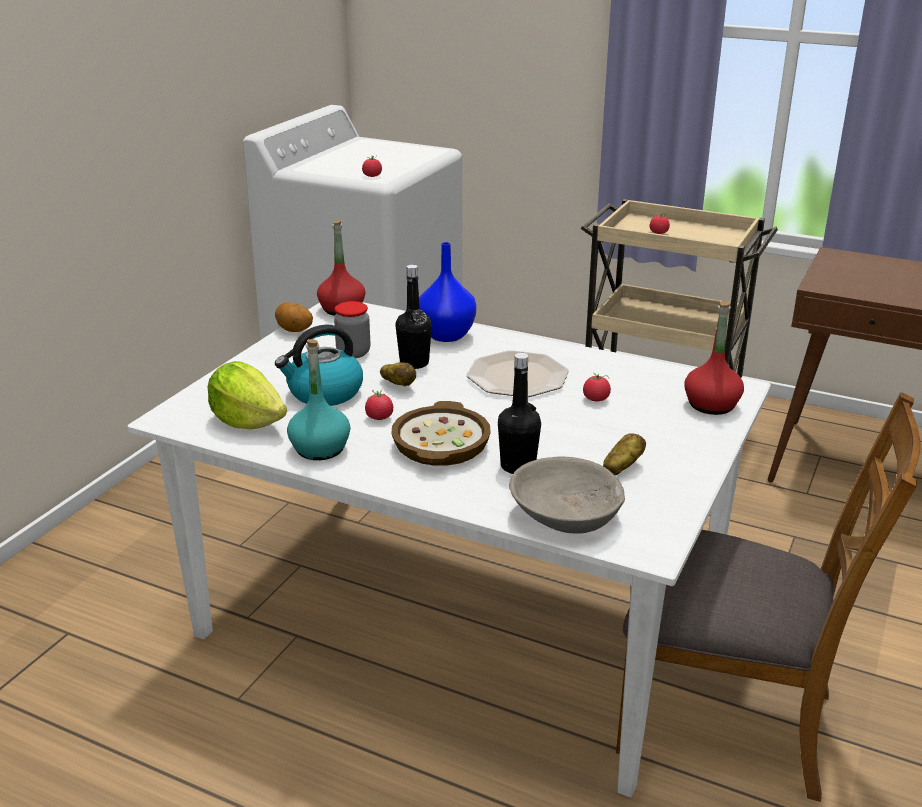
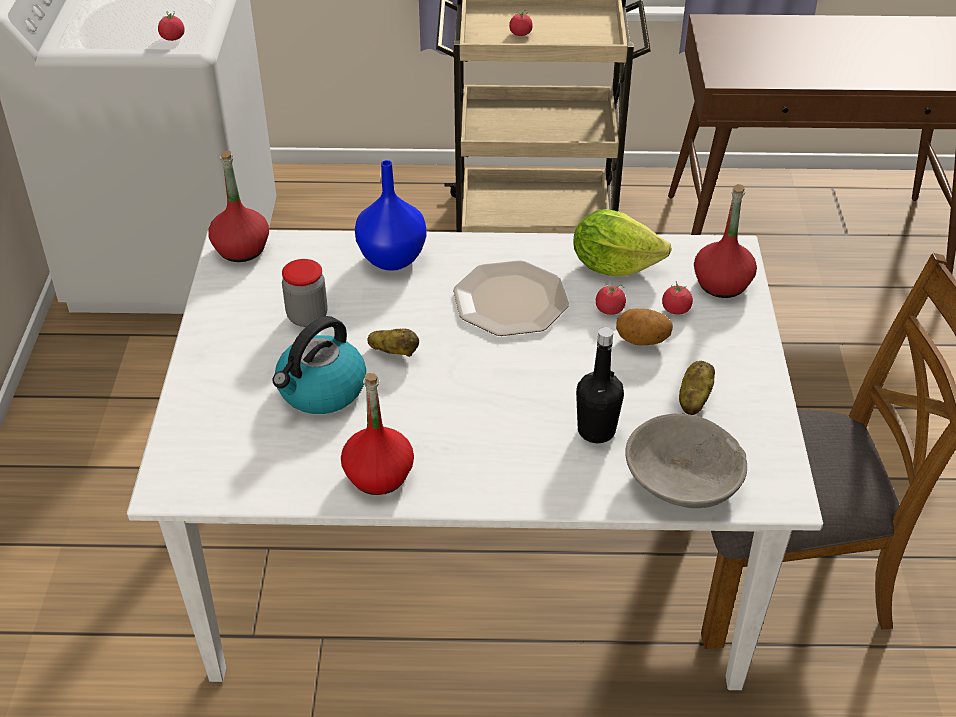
camera: 25 degrees left, 15 degrees up
(248, 421) = (267, 461): lettuce -> lettuce (613, 265)
(294, 331) = (211, 301): potato -> potato (642, 341)
(320, 448) = (378, 475): turquoise bottle -> red bottle
(379, 417) = (408, 408): tomato -> tomato (676, 310)
(414, 363) = (387, 313): black bottle -> none
(440, 445) = (500, 428): bowl -> none

